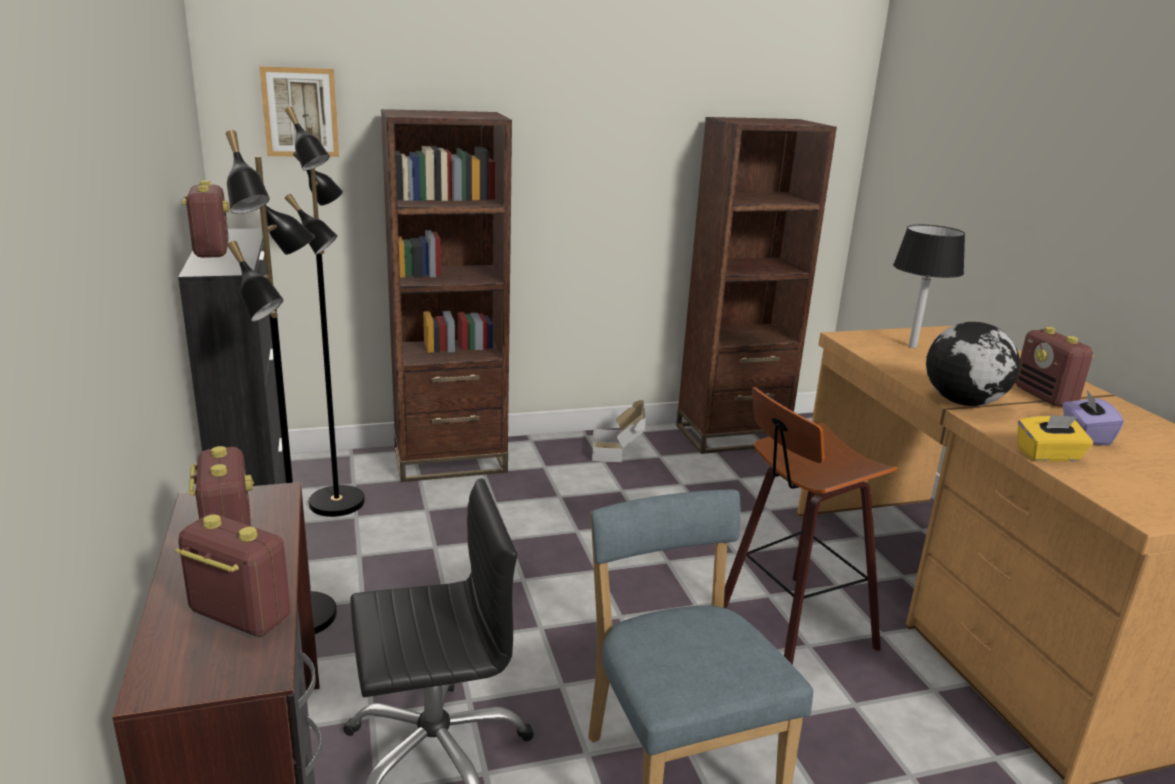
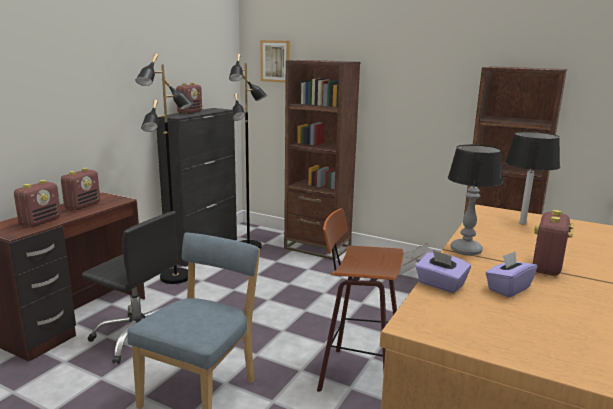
camera: 45 degrees right, 5 degrees down
(239, 616) = (41, 221): radio -> radio turned 45 degrees clockwise
(964, 402) = (466, 251): globe -> table lamp
(1048, 456) = (440, 285): yellow tissue box -> purple tissue box

